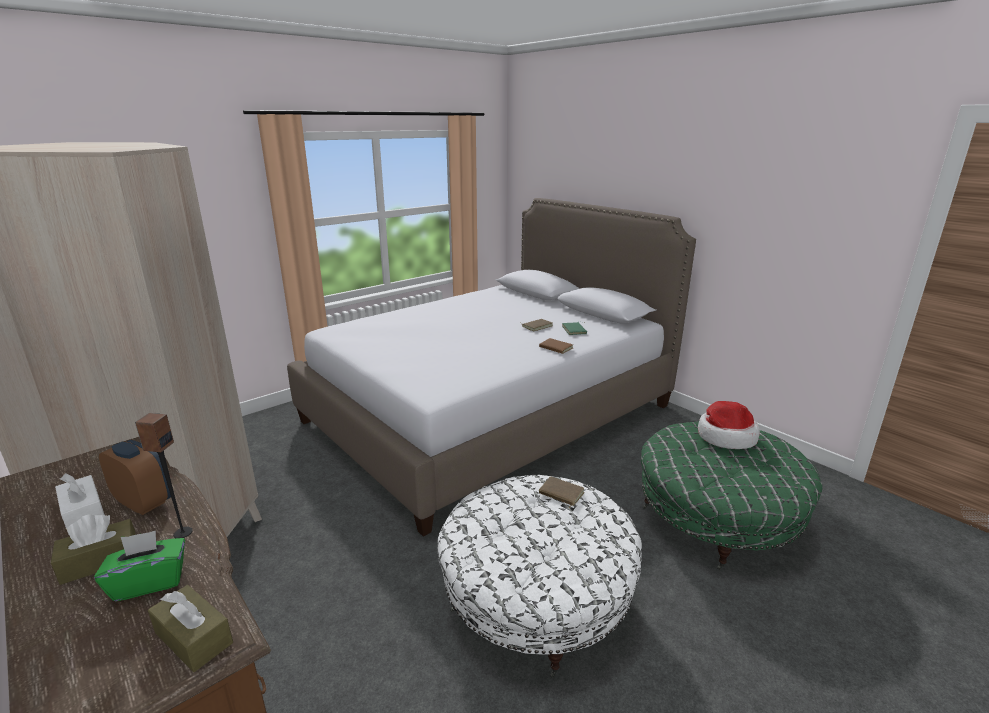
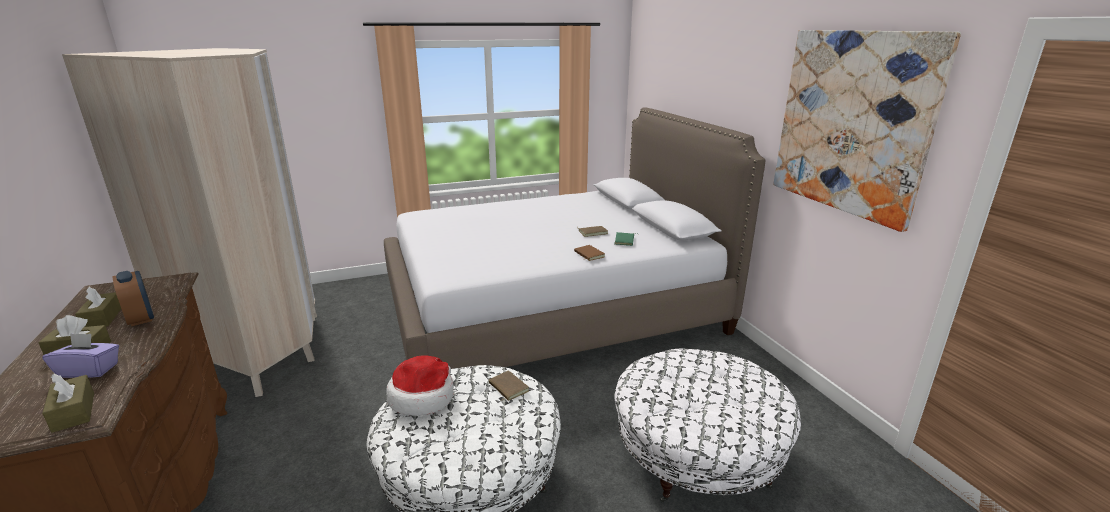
camera: 20 degrees right, 0 degrees up
(84, 514) = (102, 318): white tissue box -> brown tissue box
(150, 581) = (90, 370): green tissue box -> purple tissue box
(182, 532) = (139, 343): speaker -> none
(716, 520) = (697, 455): green ottoman -> white ottoman
(725, 436) = (717, 370): hat -> hat (423, 397)
(789, 199) = (851, 123): none -> picture

